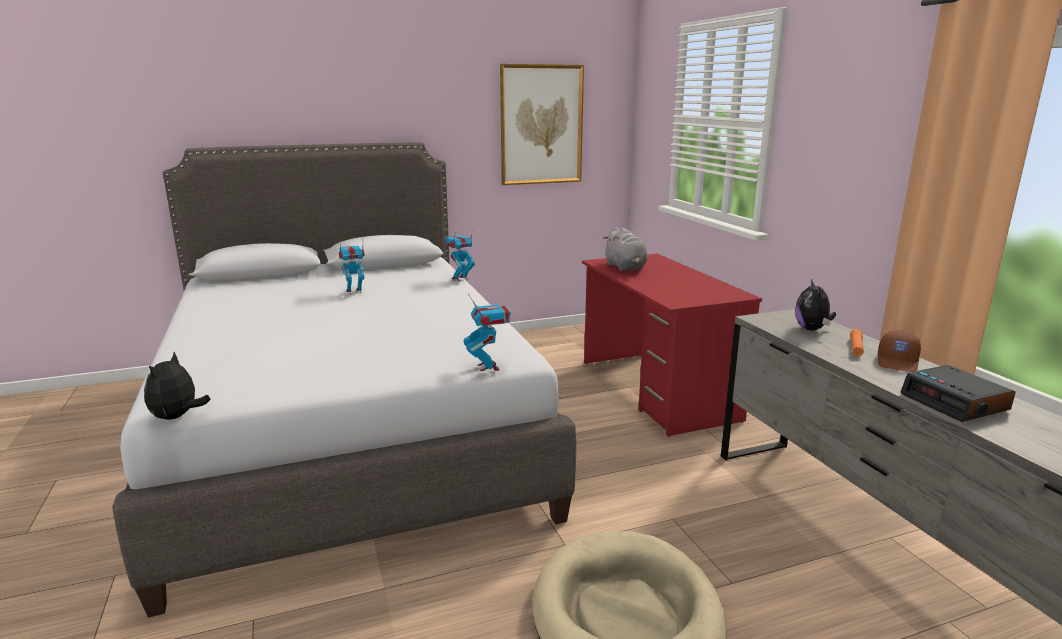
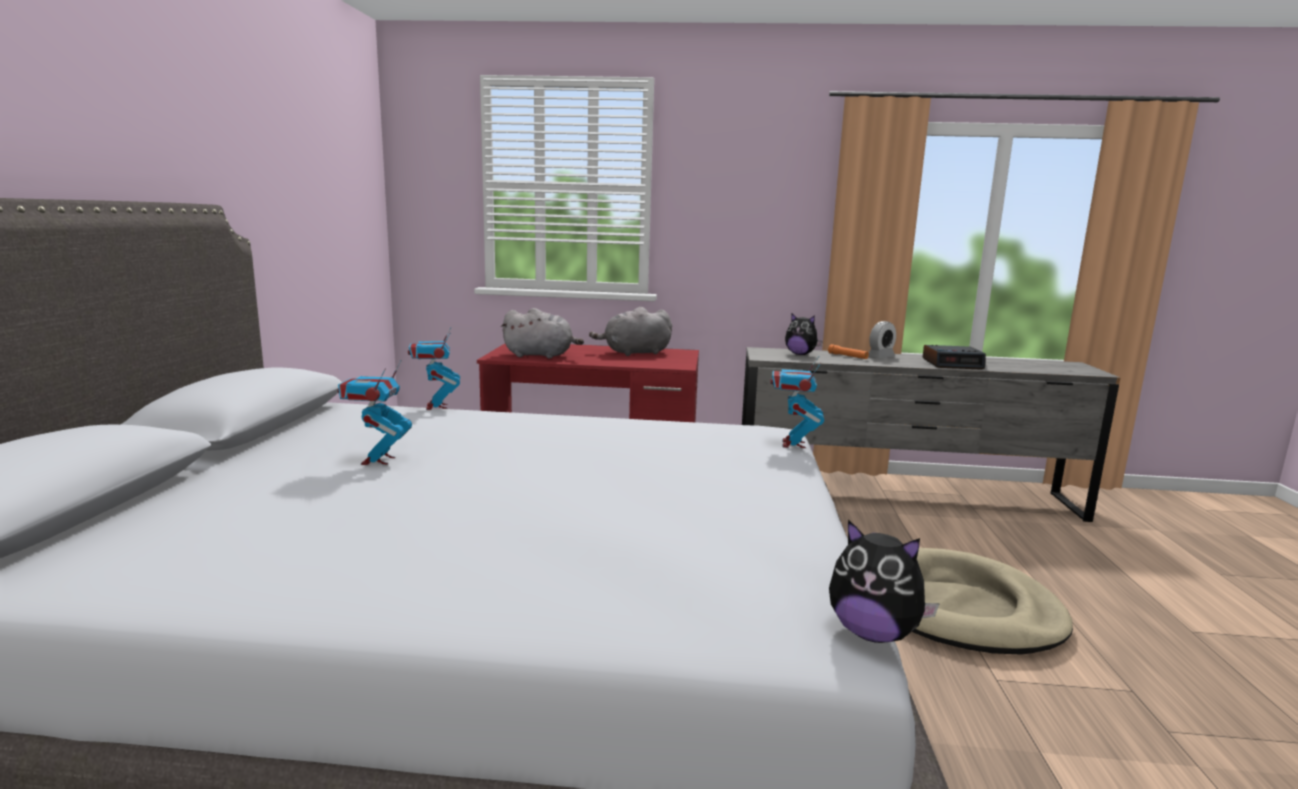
camera: 65 degrees left, 5 degrees down
(488, 367) = (793, 444): toy robot -> toy robot turned 90 degrees counterclockwise
(541, 125) = (318, 186): picture -> none
(694, 284) = (634, 353): none -> grey plush toy
(898, 362) = (880, 357): brown cap -> alarm clock

